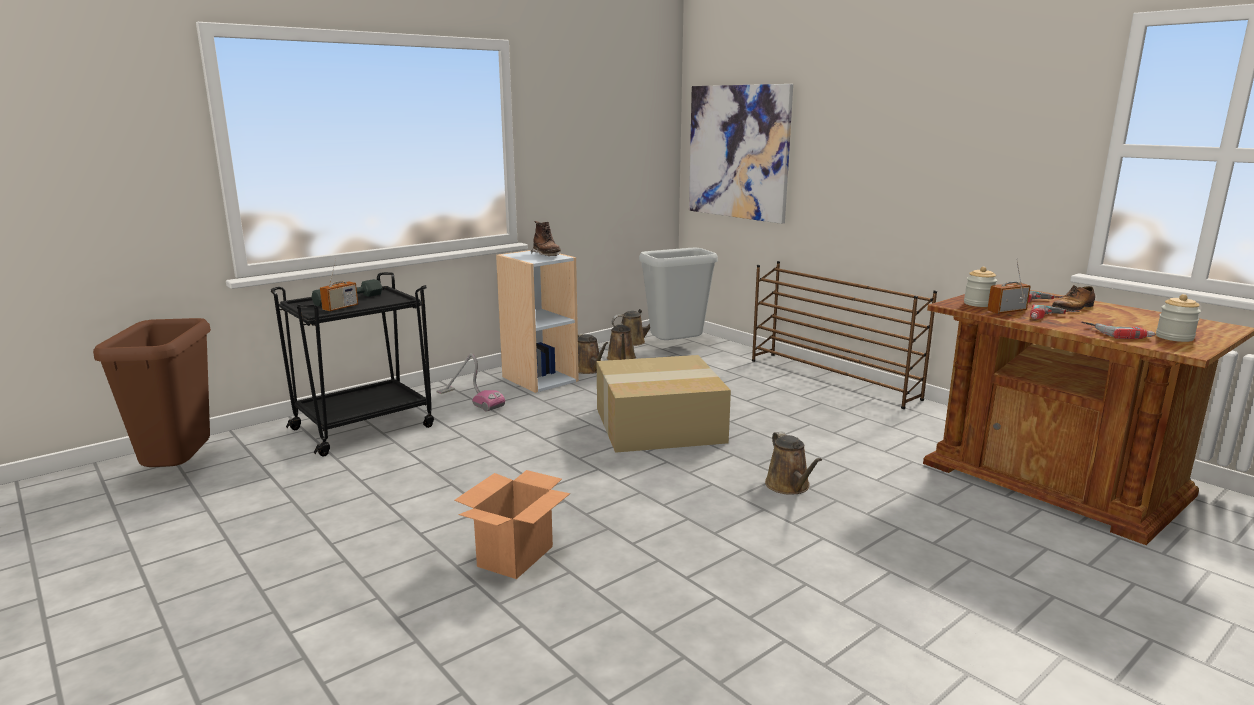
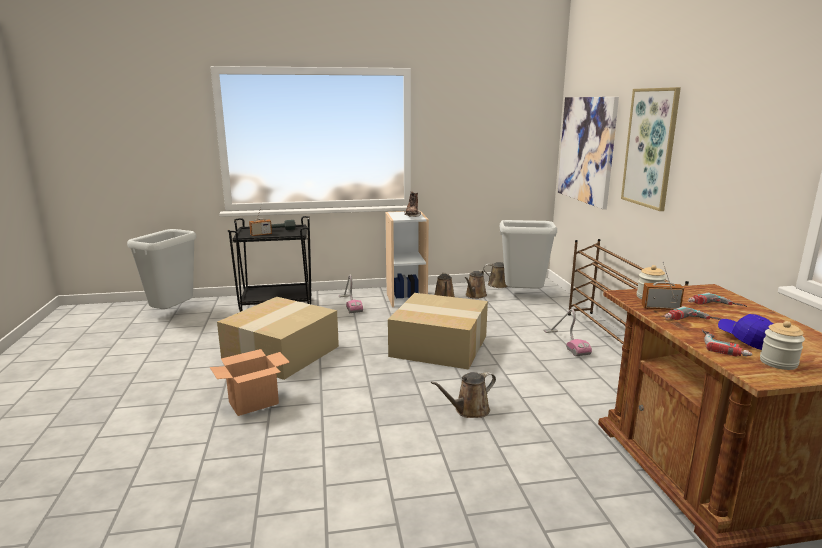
camera: 30 degrees right, 0 degrees up
(179, 472) = (173, 313): brown trash can -> grey trash can
(458, 482) = (281, 352): none -> cardboard box
(789, 391) = (565, 343): none -> vacuum cleaner
(789, 486) = (469, 410): brown watering can -> brown watering can turned 45 degrees clockwise
(855, 143) = (650, 148): none -> picture
(1073, 308) = (737, 316): shoe -> none
(1118, 325) = (745, 339): none -> blue cap

